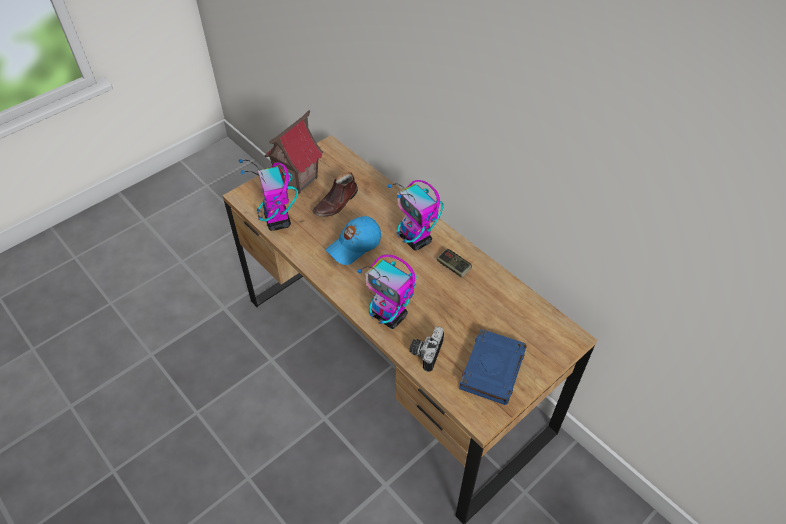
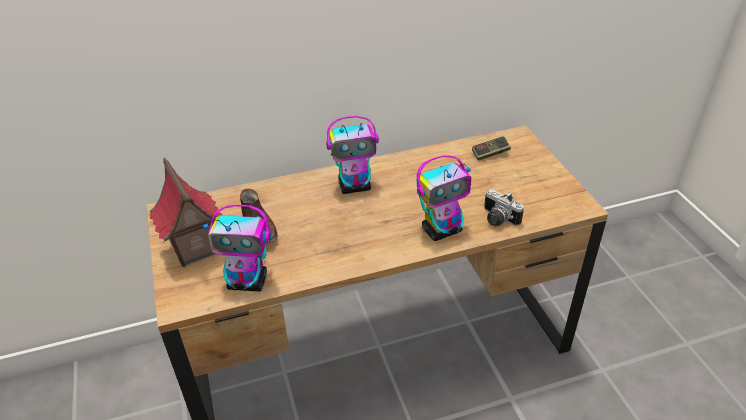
camera: 65 degrees left, 10 degrees down
(354, 246) = (333, 230): blue cap -> none
(453, 267) = (405, 173): game controller -> game controller (490, 153)
(492, 368) = (532, 185): blue book -> none

